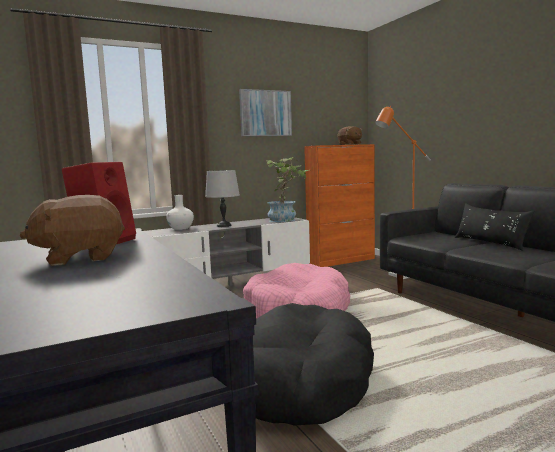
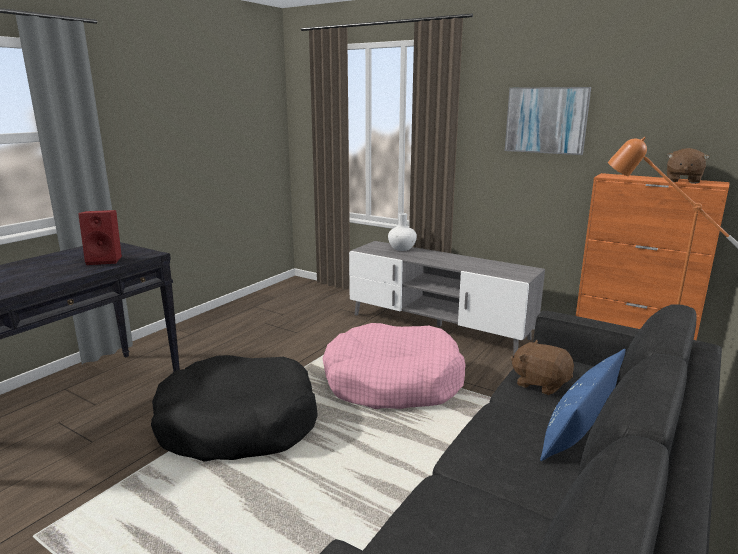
camera: 60 degrees right, 10 degrees up
(80, 258) = (52, 269): brown plush toy -> brown plush toy (540, 383)
(224, 225) = (436, 259): grey table lamp -> none
(286, 219) = (512, 273): potted plant -> none
(490, 243) = (579, 429): black pillow -> blue pillow

